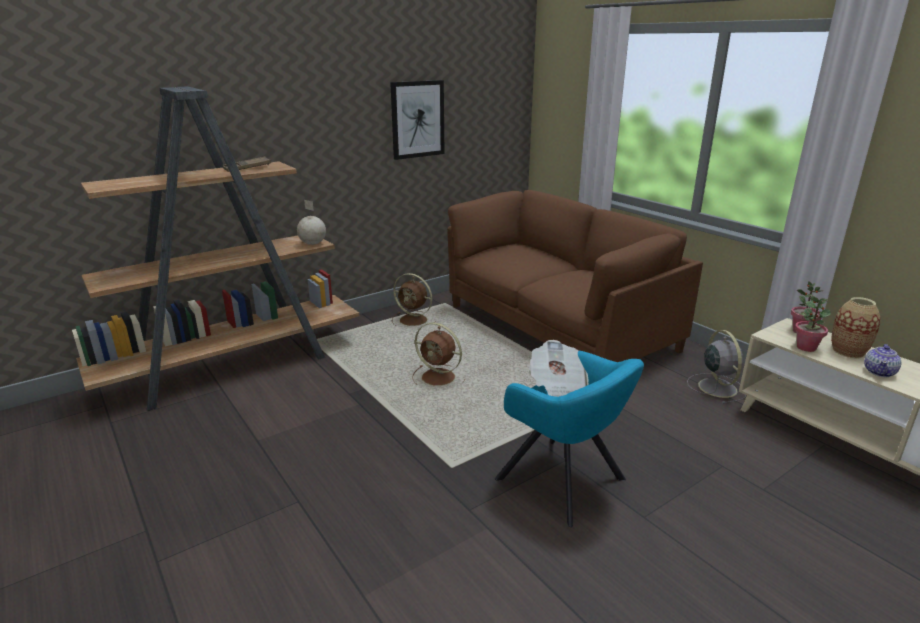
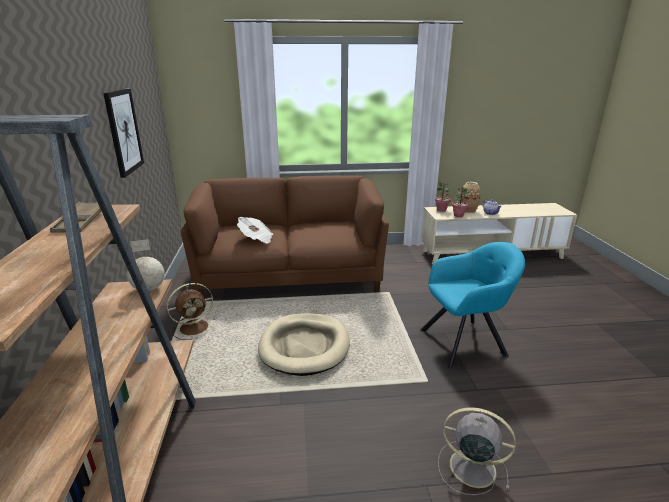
camera: 60 degrees left, 0 degrees up
(440, 378) = (305, 346): brown fan -> beige dog bed
(558, 386) = (450, 285): newspaper -> newspaper (256, 239)
(716, 387) = (407, 260): grey fan -> grey fan (470, 467)

